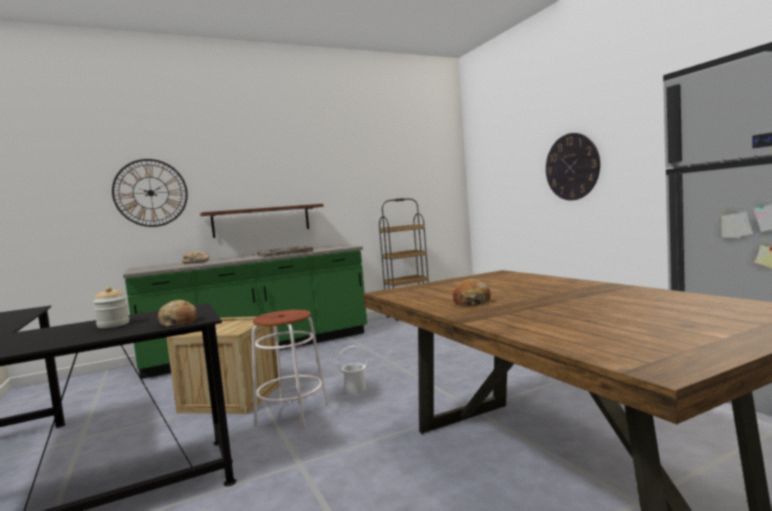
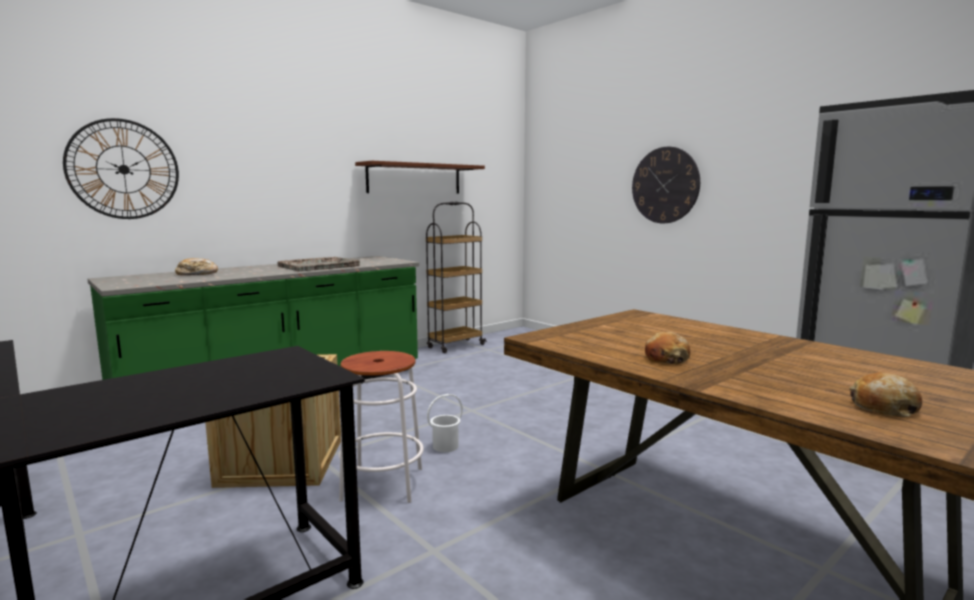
camera: 15 degrees left, 5 degrees up
(113, 325) = (195, 383): jar -> none
(179, 322) = (302, 380): bread -> bread (883, 407)
(261, 221) = (280, 219): brown shelf -> brown shelf (414, 179)

